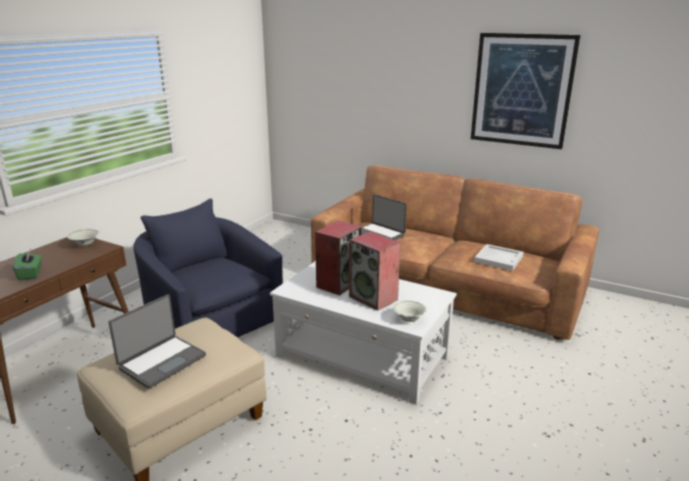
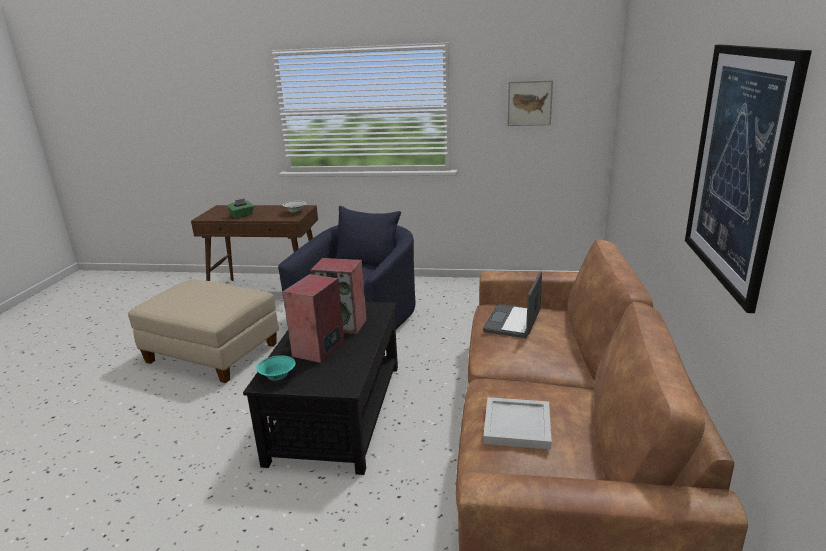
camera: 70 degrees right, 0 degrees up
(161, 361) = (190, 295): laptop -> none
(221, 84) = (529, 103): none -> picture
(362, 356) = (336, 412): white coffee table -> black coffee table
(409, 319) = (277, 378): white bowl -> turquoise bowl

